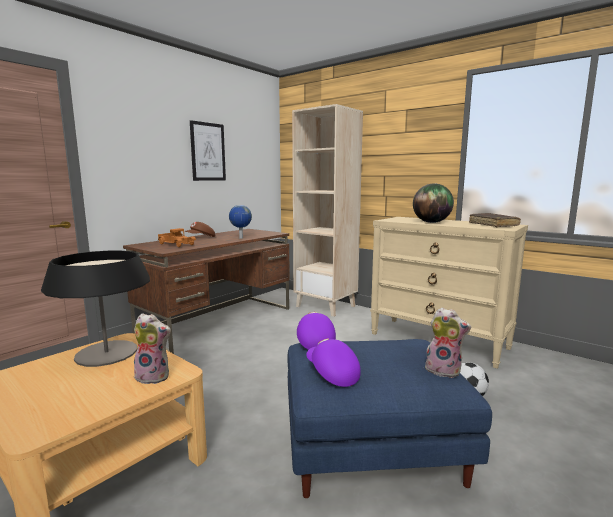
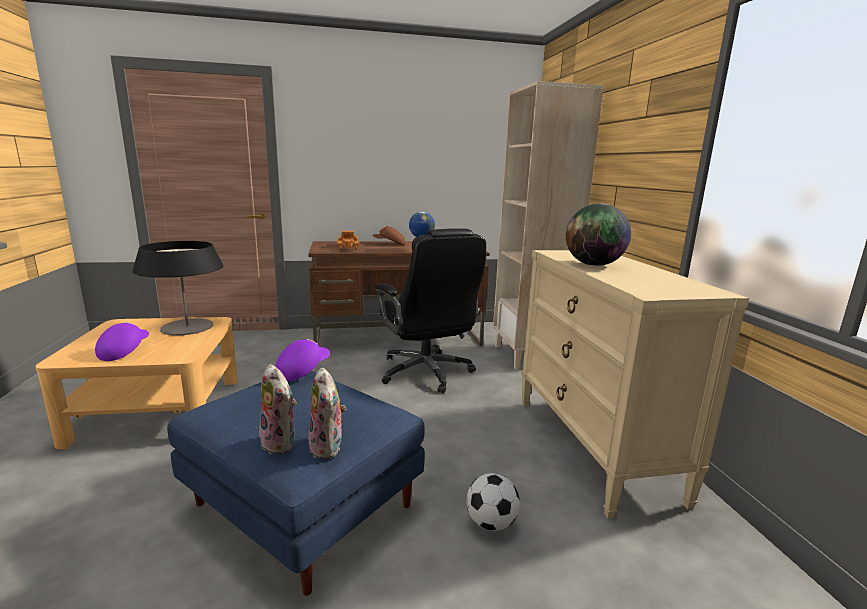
camera: 40 degrees right, 5 degrees up
(154, 376) = (168, 353): plush toy -> plush toy (281, 443)
(208, 152) = (420, 148): picture -> none
(285, 337) = (426, 372): none -> black office chair
(331, 373) = (242, 401): purple cap -> purple cap (124, 351)
(493, 225) = (673, 285): brown book -> none

